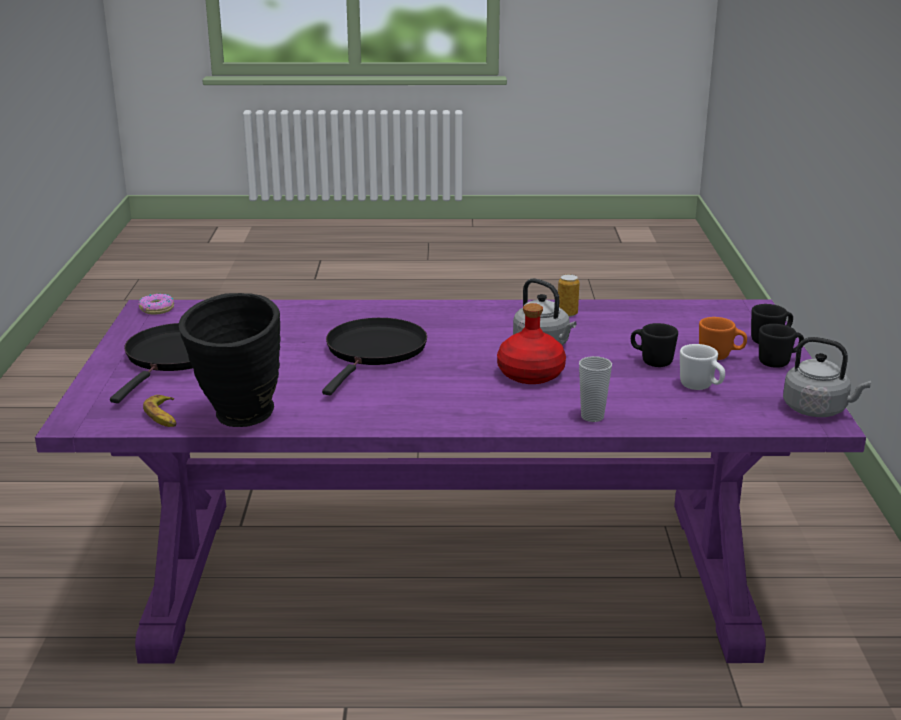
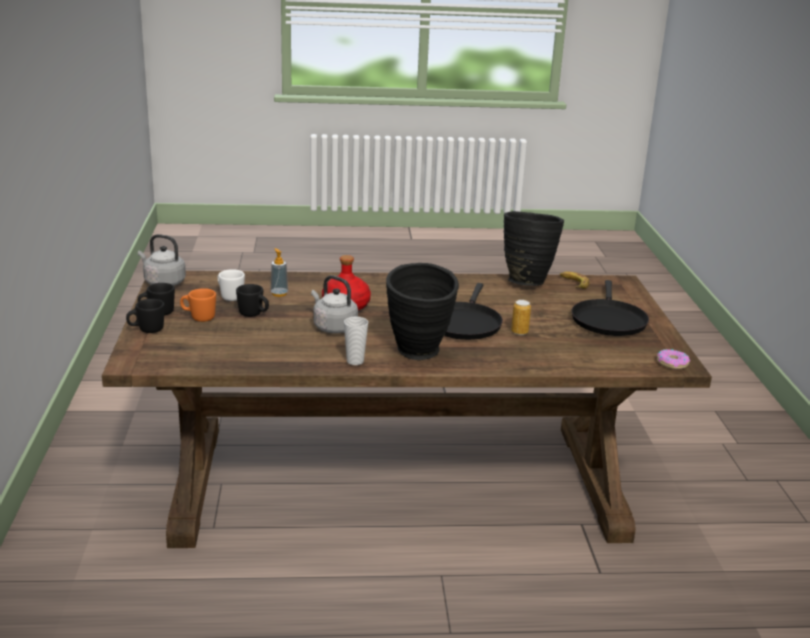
camera: 175 degrees right, 0 degrees up
(440, 316) = (419, 355): none -> black vase
(451, 575) = (396, 483): purple dining table -> brown dining table
(567, 314) = (306, 357): can -> can (519, 332)
(592, 417) = (310, 280): cup -> cup (355, 361)
(631, 392) = (279, 293): none -> soap dispenser

